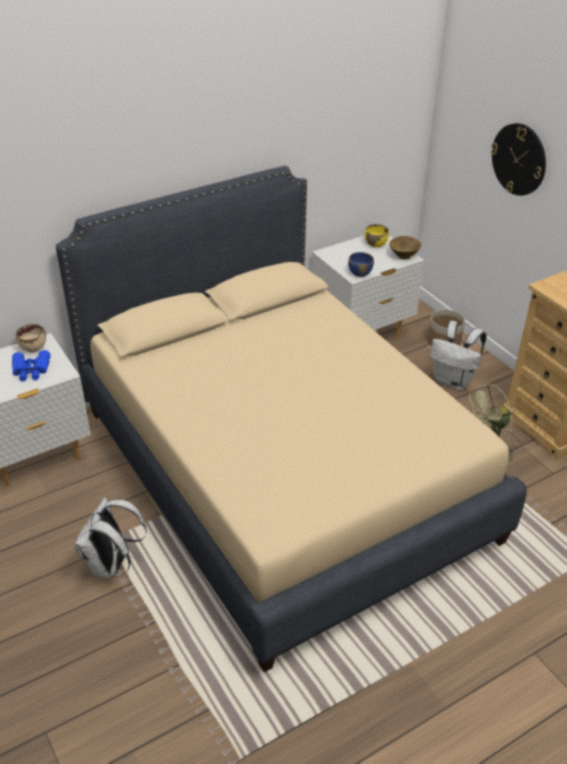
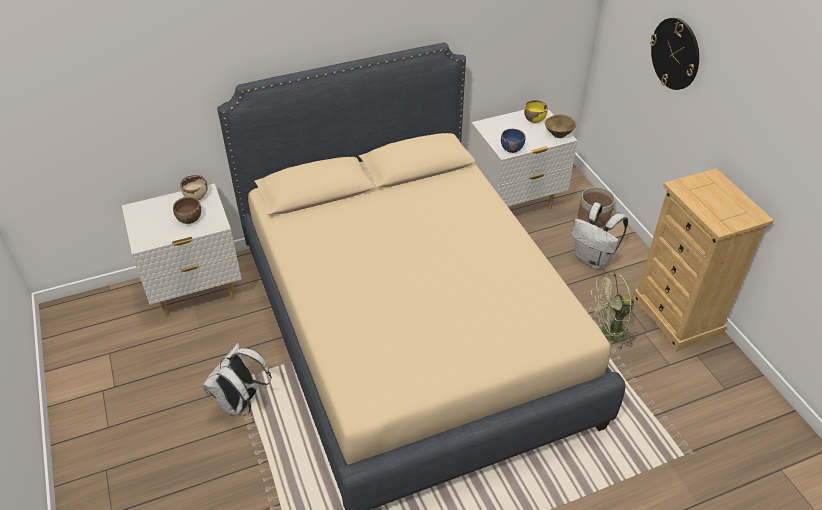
camera: 10 degrees right, 5 degrees up
(31, 370) = (189, 219): blue binoculars -> brown bowl

